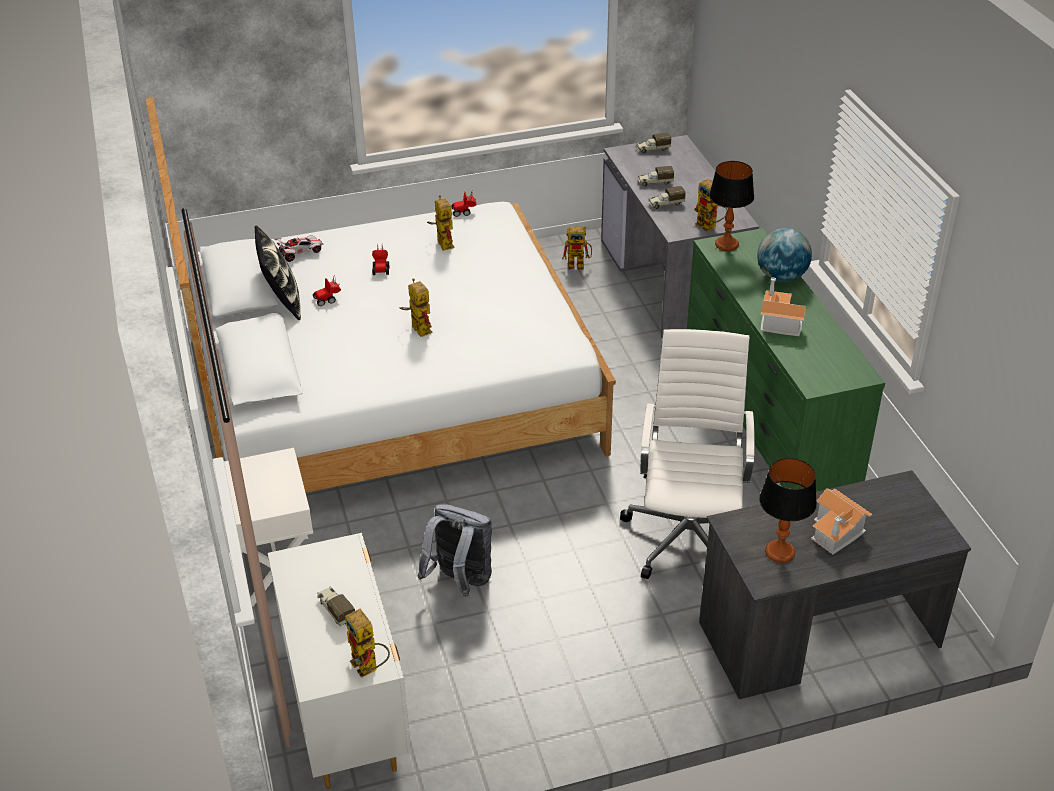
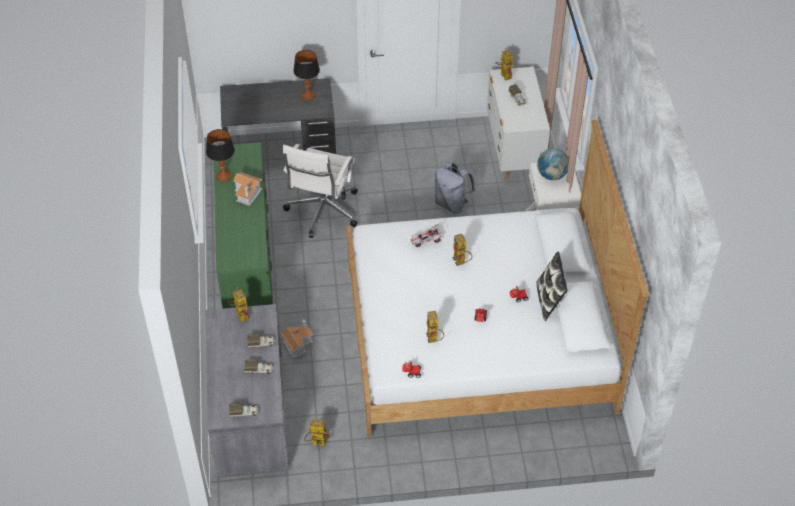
camera: 170 degrees left, 10 degrees up
(300, 253) = (537, 344): toy car -> toy car (426, 240)
(726, 244) = (248, 259): table lamp -> table lamp (223, 176)
(781, 277) = (227, 226): globe -> globe (551, 175)
(837, 532) = (276, 100): toy house -> toy house (297, 343)

